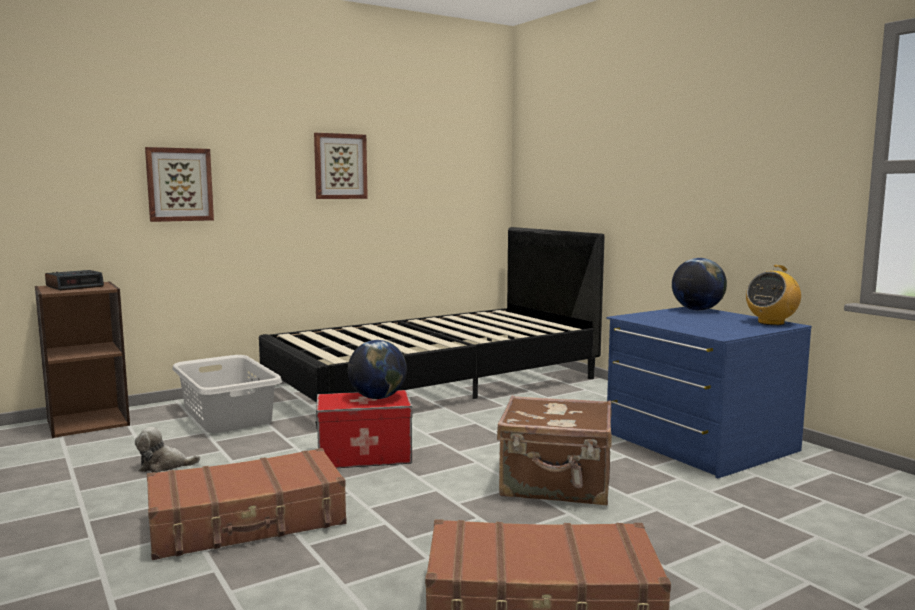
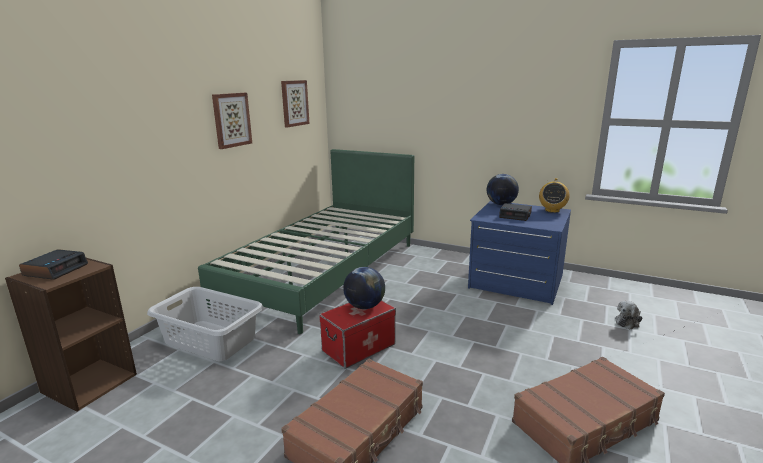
camera: 30 degrees left, 10 degrees up
(164, 466) = (226, 405): plush toy -> plush toy (628, 322)
(179, 184) = (118, 154): picture -> picture (294, 103)
(435, 384) = (324, 271): black bed -> green bed
(556, 485) = (490, 334): brown suitcase -> none
(689, 320) = (515, 215): none -> alarm clock

